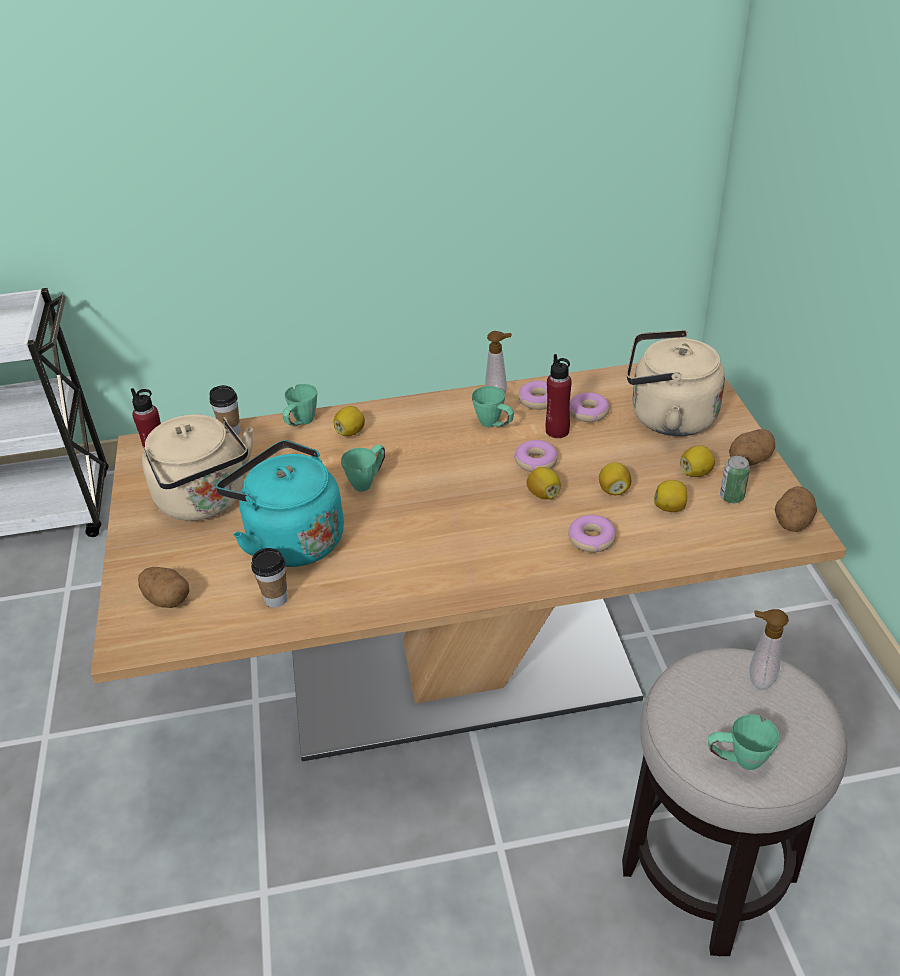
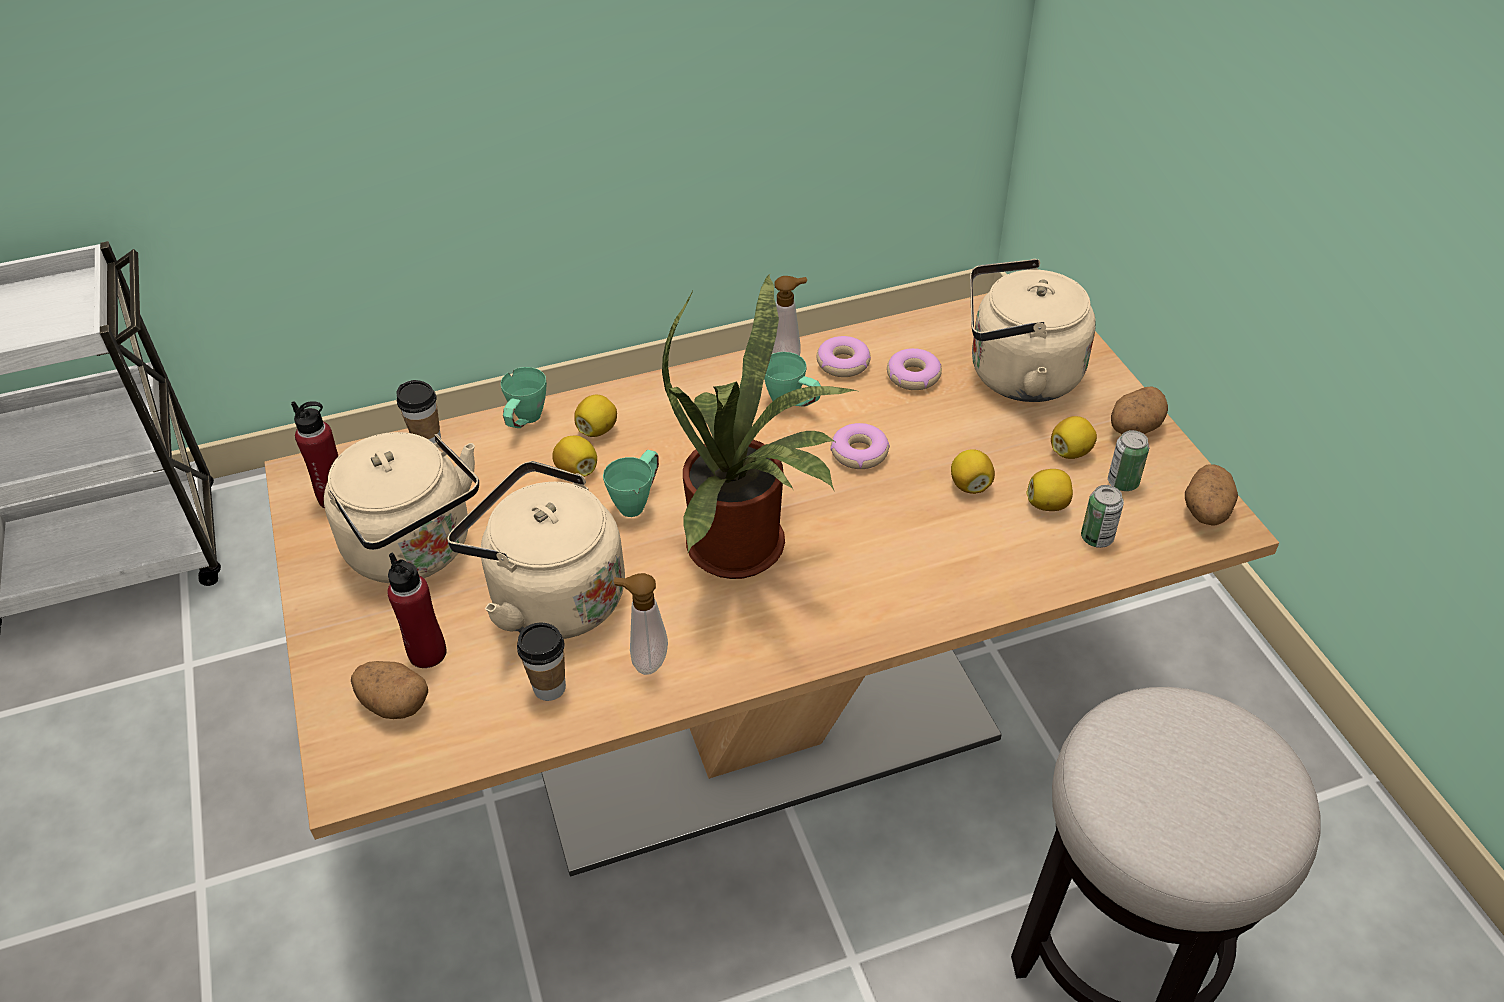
camera: 10 degrees left, 5 degrees up
(291, 539) = (550, 596): turquoise kettle -> beige kettle
(438, 520) = (746, 550): none -> potted plant
(543, 494) = (879, 499): lemon -> lemon (577, 470)
(557, 431) = (878, 406): red bottle -> red bottle (427, 653)
(591, 539) = (956, 558): donut -> none
(702, 534) = (1096, 538): none -> can
(737, 760) = (1194, 844): green mug -> none
(758, 678) = (1197, 728): soap dispenser -> soap dispenser (646, 660)

